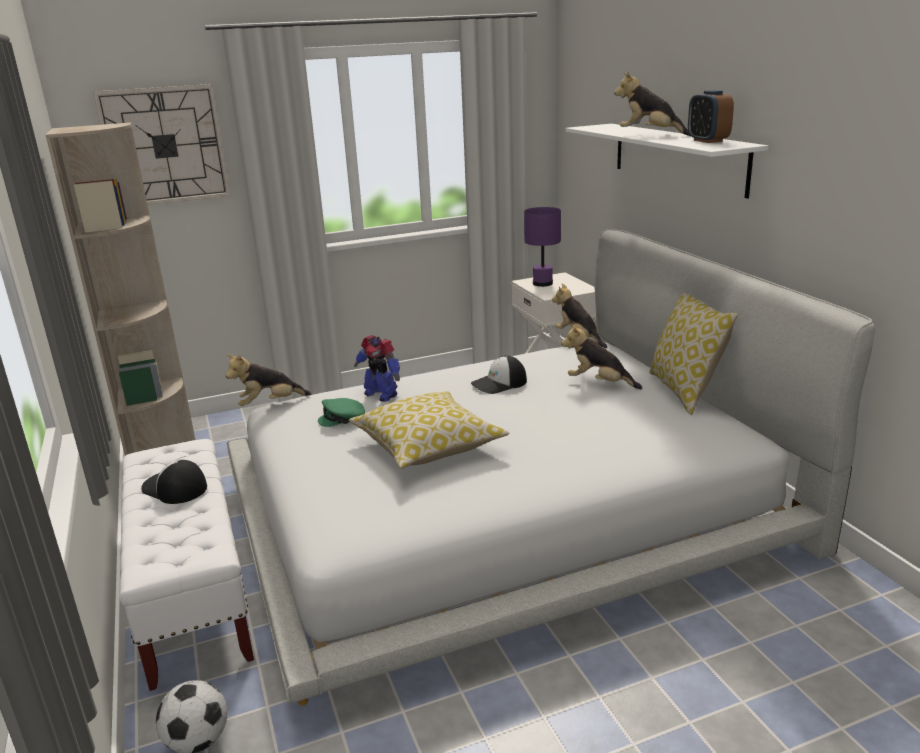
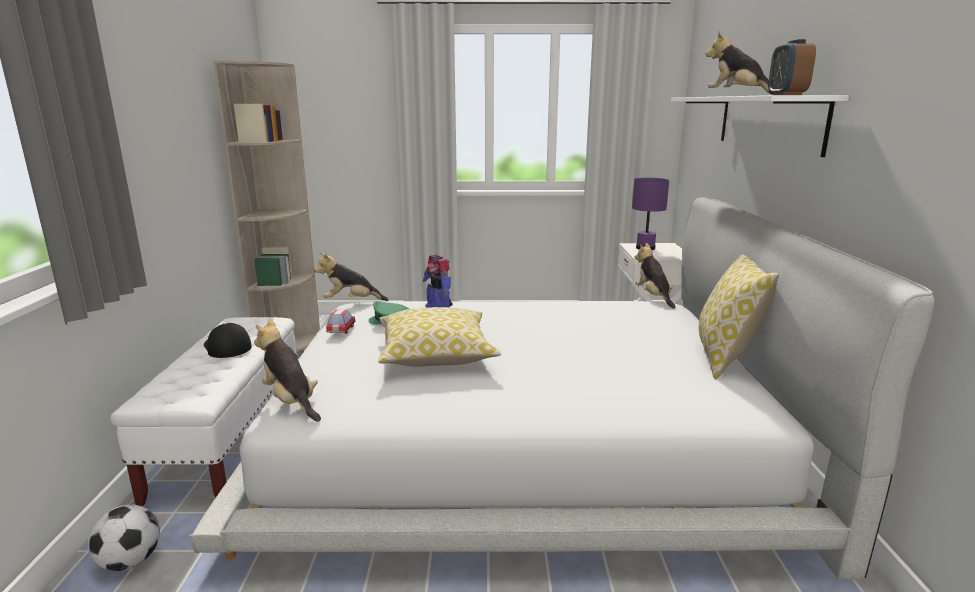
camera: 20 degrees right, 5 degrees down
(164, 146) = (341, 95): wall clock -> none
(297, 440) = (341, 329): none -> toy car
(499, 383) = (545, 318): cap -> none
(599, 383) = (640, 334): plush toy -> plush toy (291, 401)

